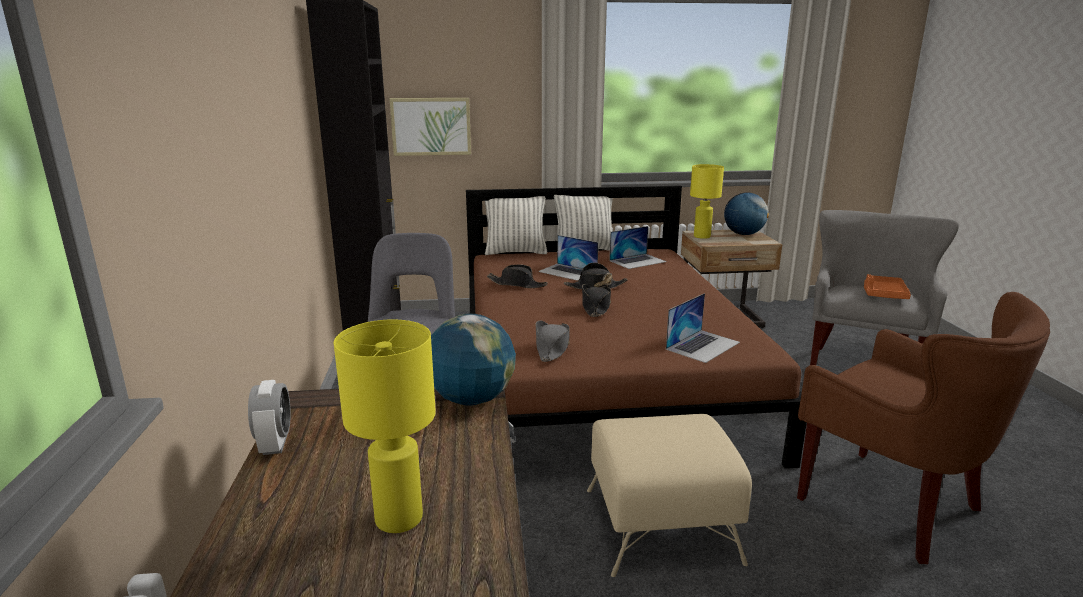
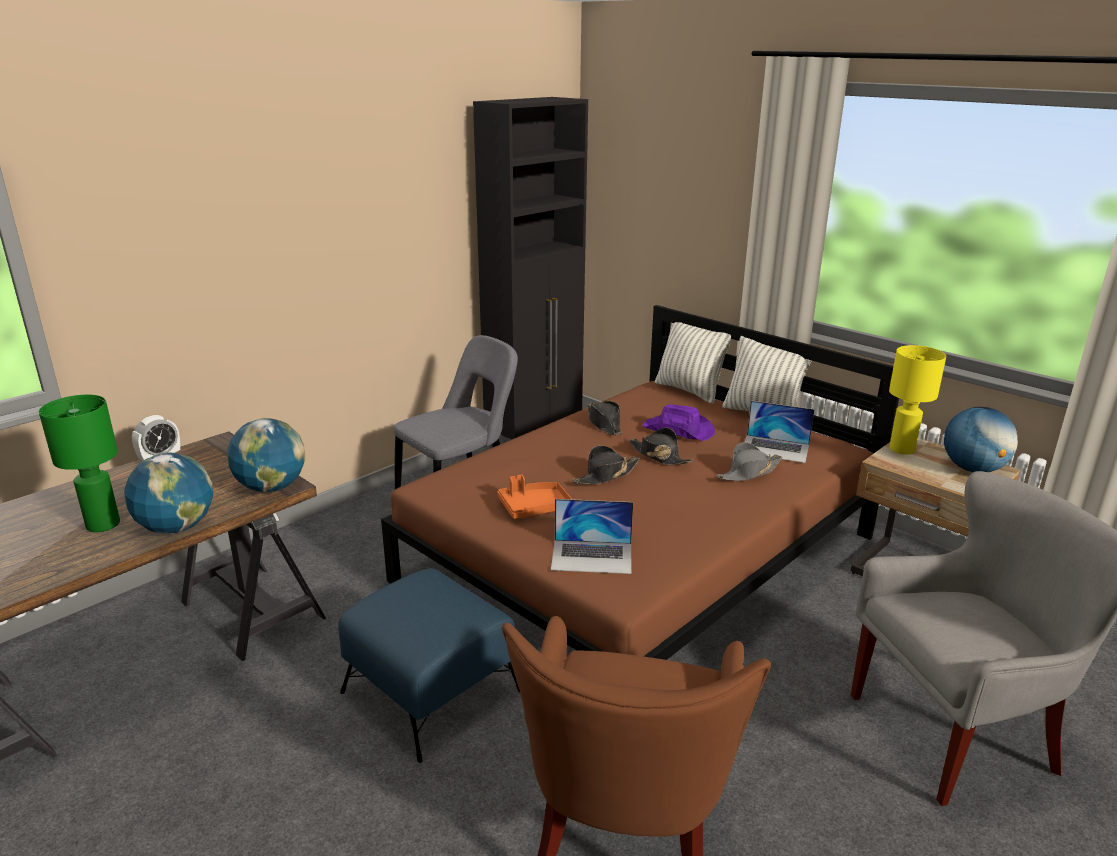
camera: 50 degrees right, 5 degrees up
(400, 518) = (104, 525): yellow table lamp -> green table lamp
(431, 126) = (650, 226): picture -> none
(484, 469) = (176, 527): none -> globe
(552, 348) = (483, 491): grey hat -> grey hat (749, 472)
(568, 272) = (679, 430): laptop -> purple hat
(662, 525) = (431, 692): beige ottoman -> blue ottoman
(883, 294) = (964, 630): orange tray -> orange tray (534, 507)

